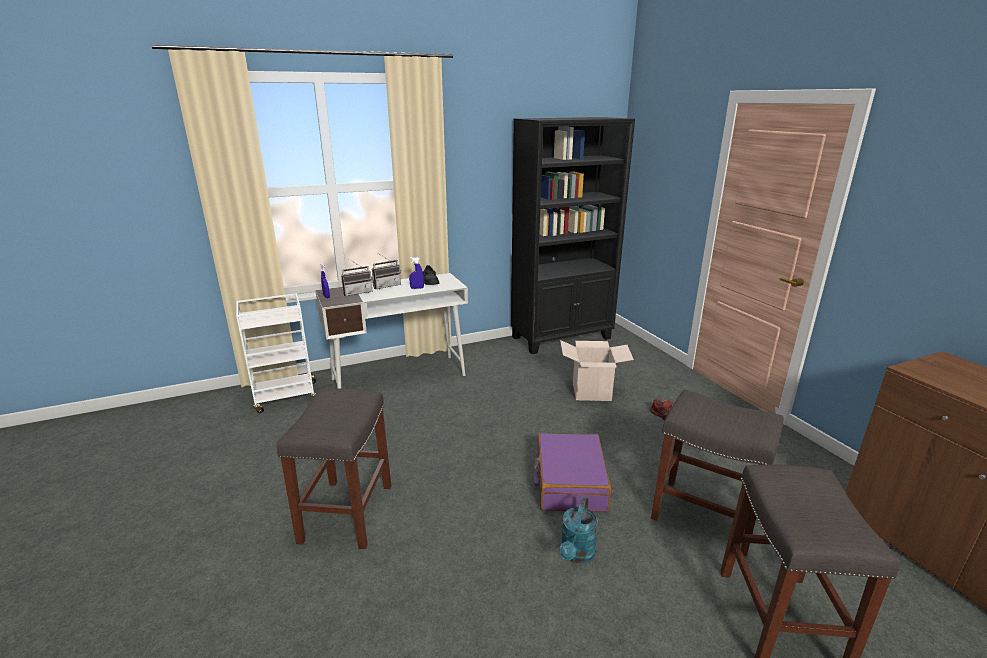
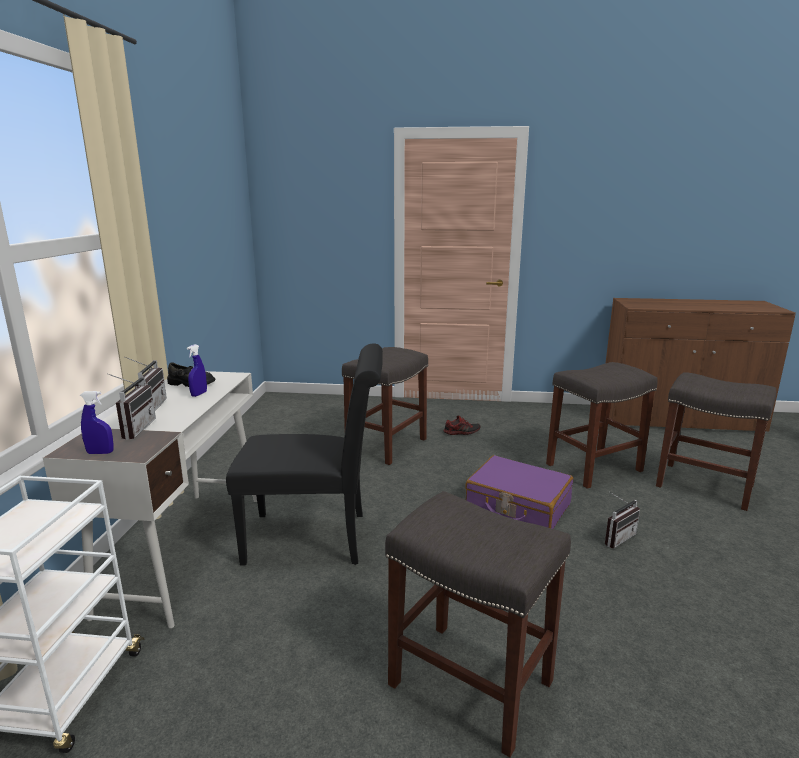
camera: 60 degrees left, 5 degrees down
(443, 410) = (316, 538): none -> black chair
(562, 338) = (267, 423): black bookcase -> none
(576, 554) = (616, 537): turquoise watering can -> radio
(591, 392) = (386, 446): cardboard box -> grey stool

